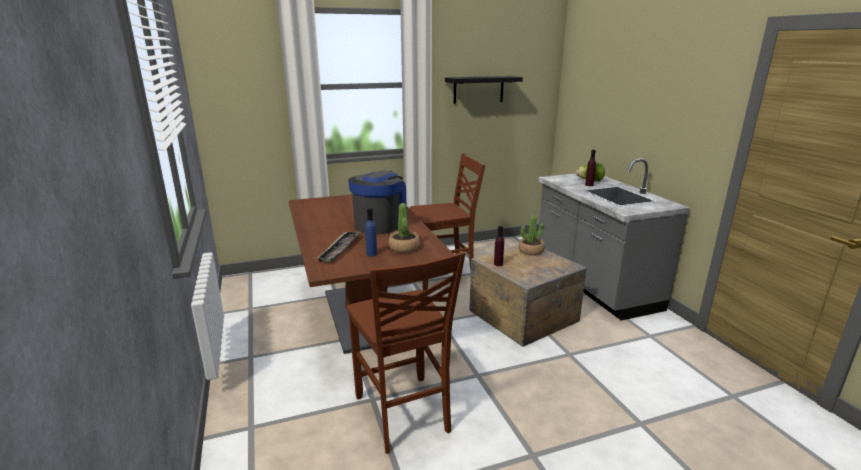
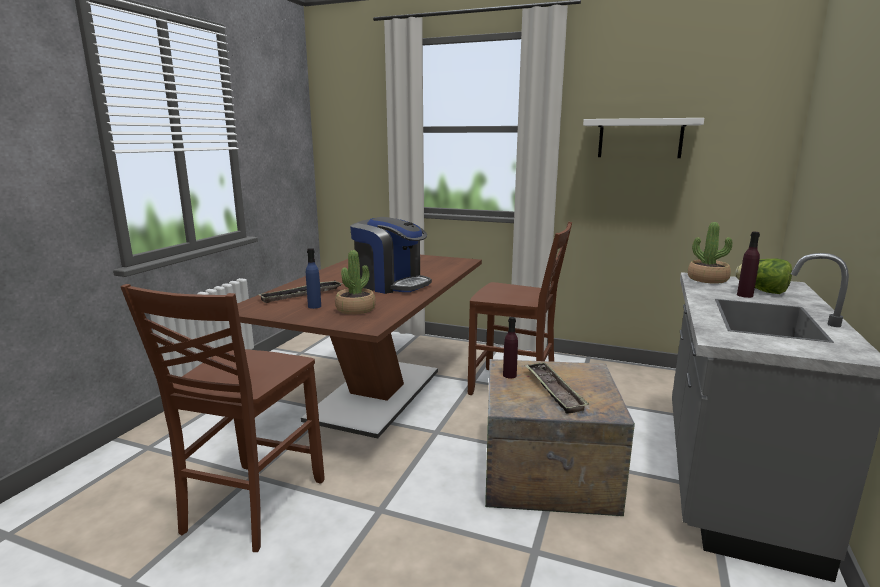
camera: 40 degrees right, 5 degrees down
(380, 224) = (391, 284): coffee machine -> coffee machine turned 60 degrees clockwise
(478, 89) = (640, 138): black shelf -> white shelf
(531, 251) = (586, 375): potted plant -> potted plant (707, 279)
(531, 264) = (554, 390): none -> tray

